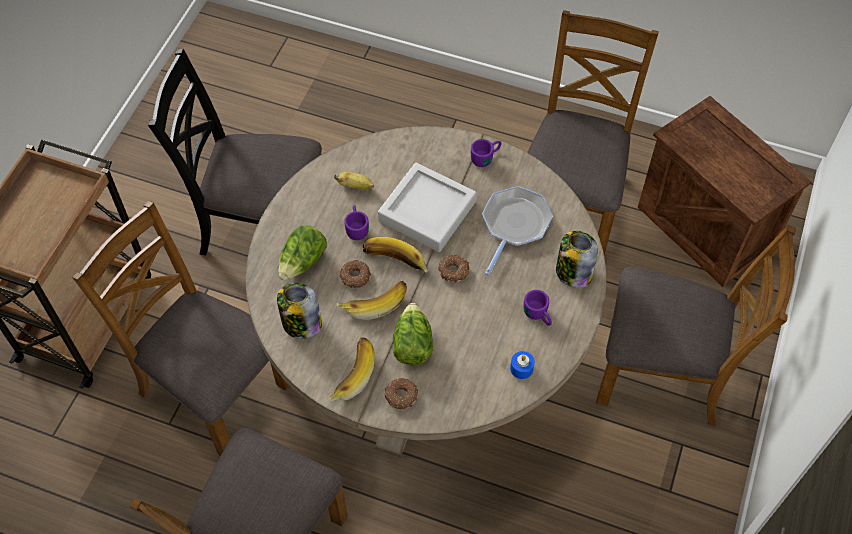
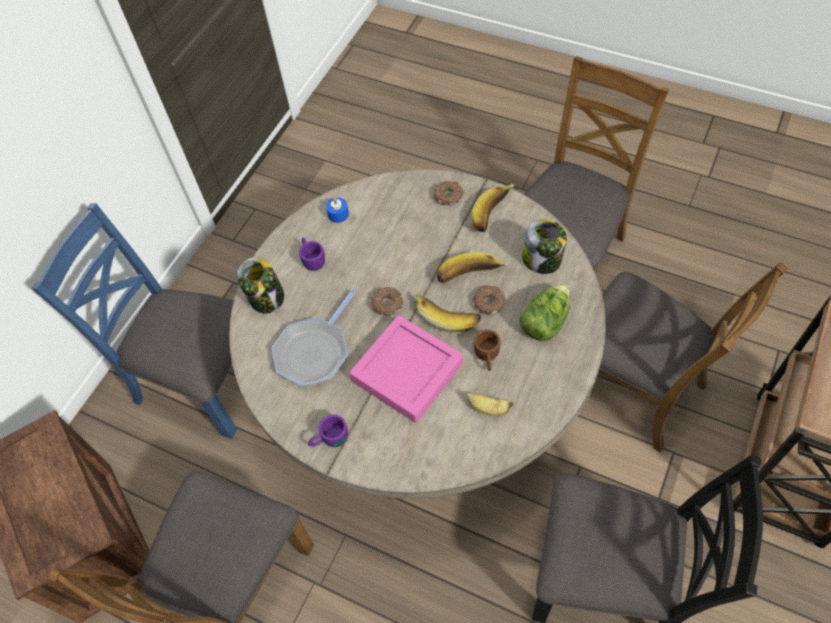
camera: 170 degrees left, 0 degrees up
(356, 227) = (487, 357): purple mug -> brown mug
(412, 344) = (435, 238): lettuce -> none
(427, 211) = (407, 372): grey tray -> pink tray
(664, 372) = (201, 380): brown chair -> blue chair

